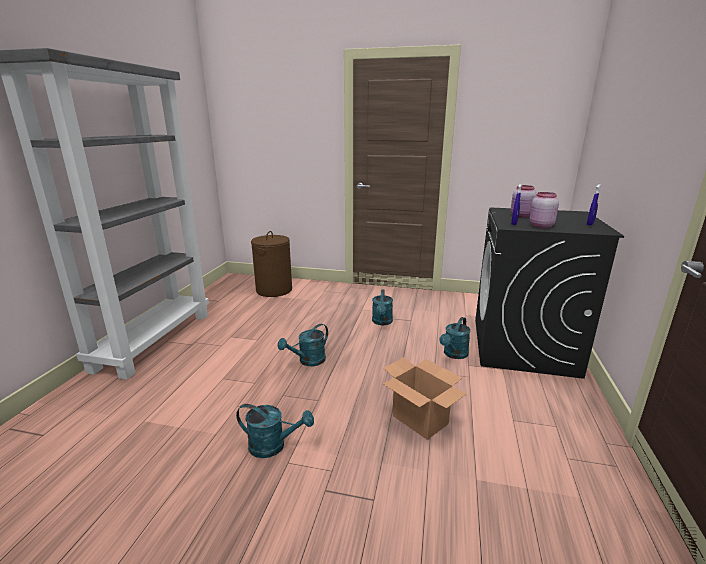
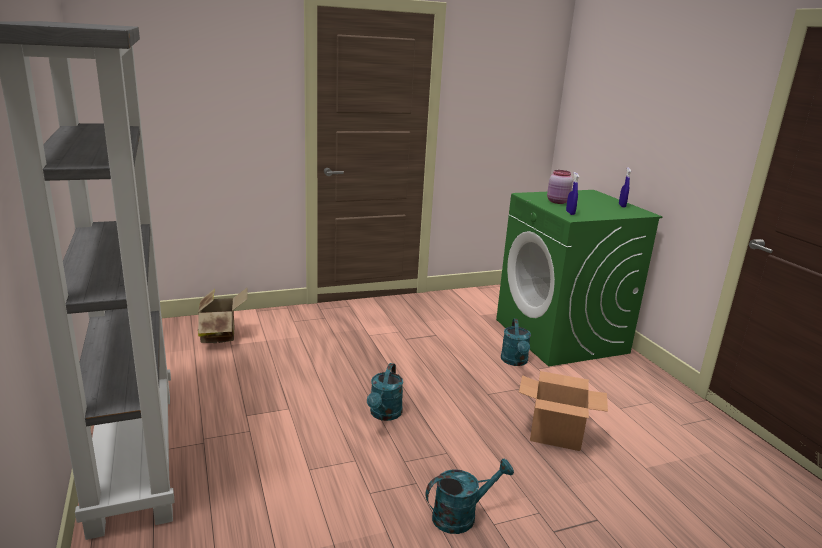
camera: 35 degrees left, 0 degrees up
(274, 290) = (221, 335): brown laundry basket -> cardboard box
(382, 322) = (409, 345): turquoise watering can -> none
(523, 347) = (561, 336): black washing machine -> green washing machine
(540, 226) = (593, 213): pink jar -> none

